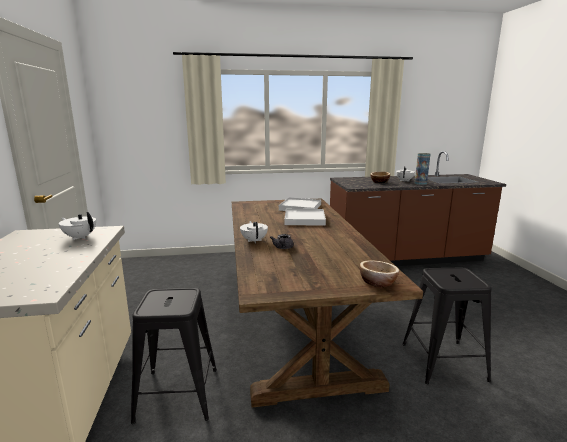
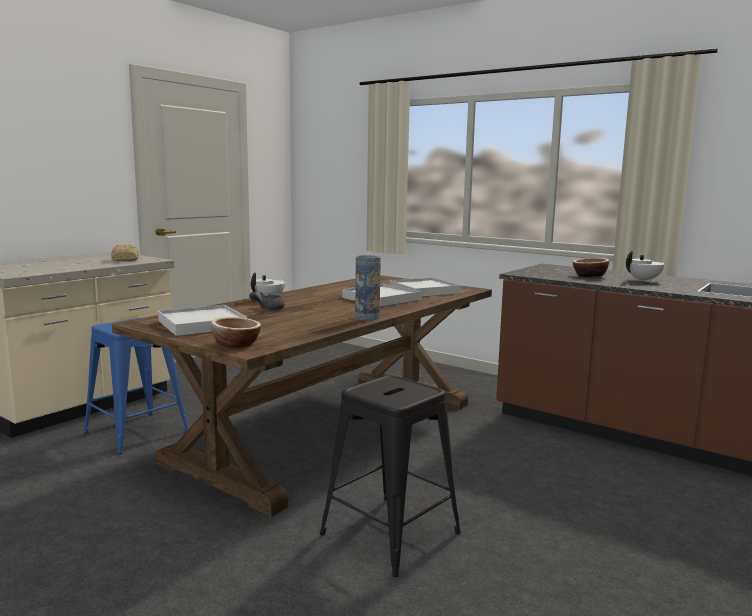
camera: 45 degrees right, 5 degrees down
(80, 237) = (126, 260): white teapot -> bread
(178, 394) = (136, 432): black stool -> blue stool
(299, 276) = (202, 324): none -> white tray
(420, 183) = (655, 286): vase -> vase (367, 317)

